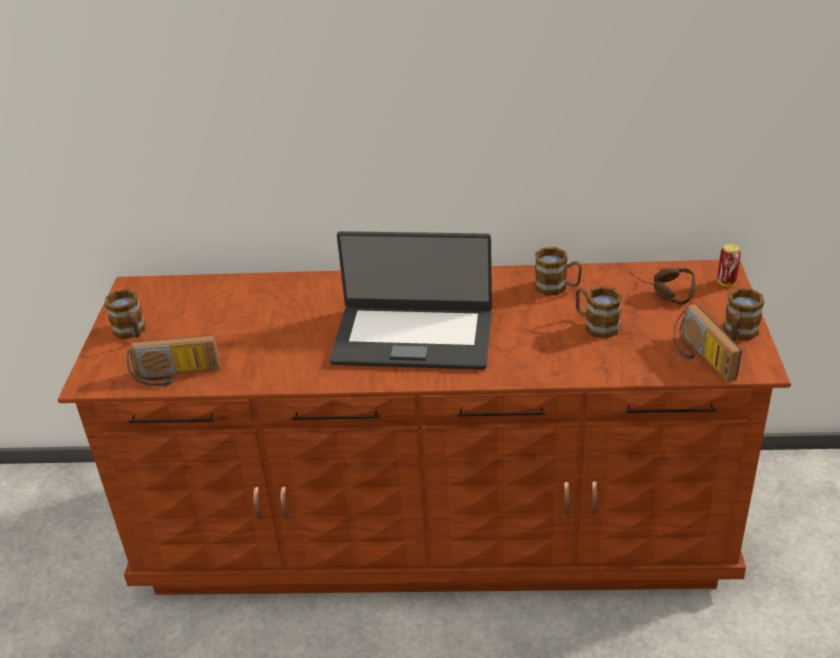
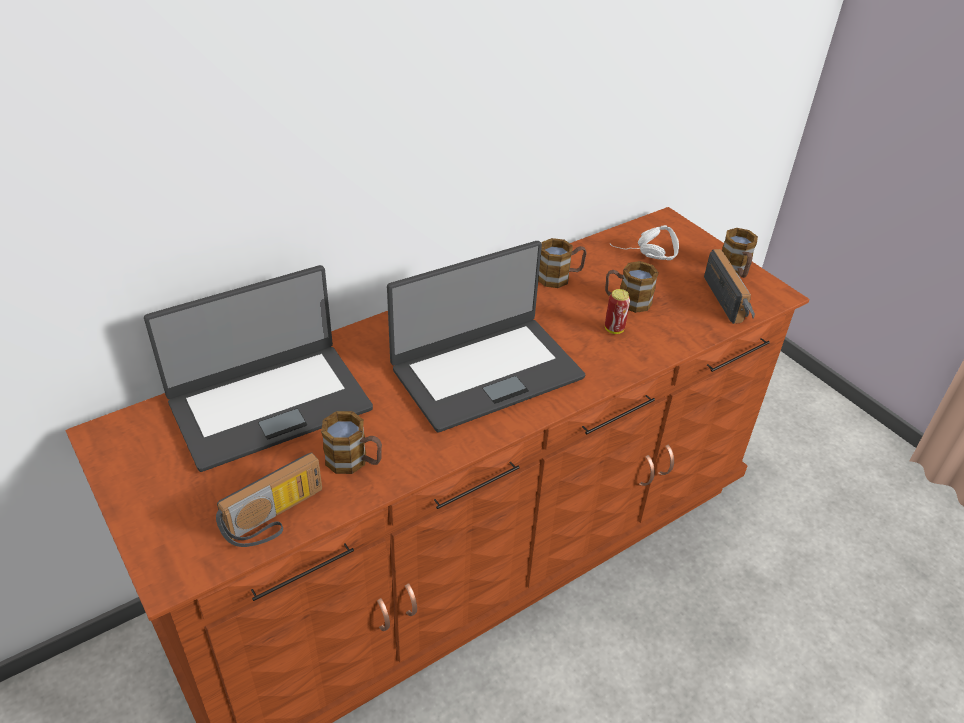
camera: 40 degrees left, 5 degrees up
(132, 332) = (163, 490): mug -> mug (354, 461)
(243, 304) = (269, 404): none -> laptop
(659, 293) = (644, 255): brown headphones -> white headphones
(699, 357) = (731, 301): radio -> radio turned 135 degrees counterclockwise
(726, 282) = (681, 230): can -> can (614, 329)

